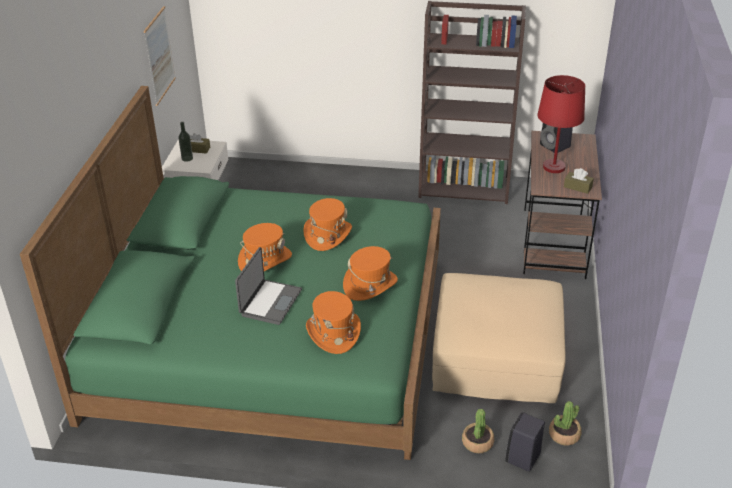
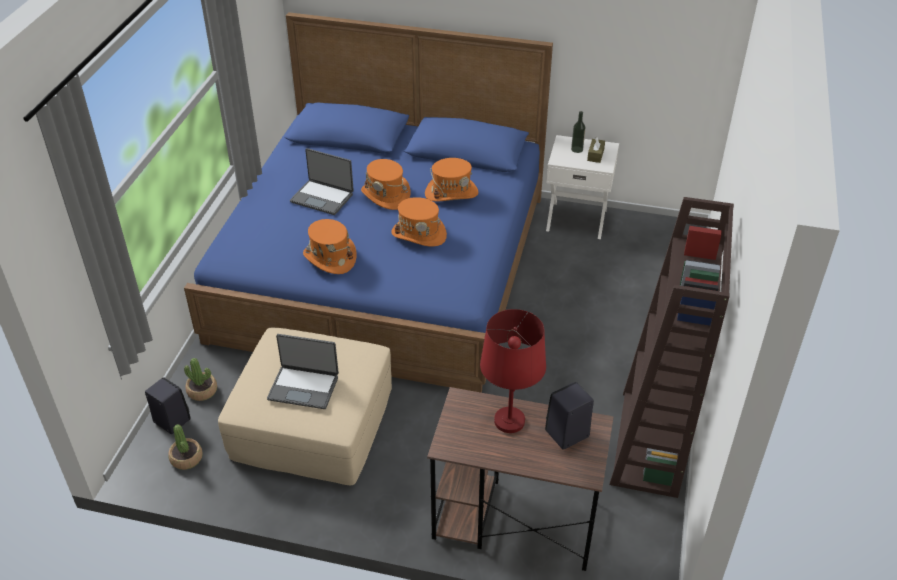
camera: 95 degrees right, 5 degrees up
(159, 56) = (620, 48): picture -> none
(271, 336) = (383, 265): green bed -> blue bed
(333, 333) = (269, 231): orange hat -> orange hat (451, 193)
(515, 307) = (304, 387): none -> laptop
(577, 187) = (456, 436): brown tissue box -> none

